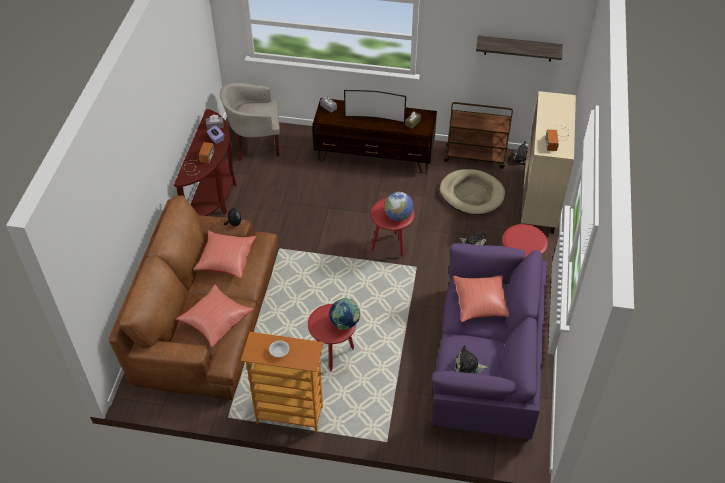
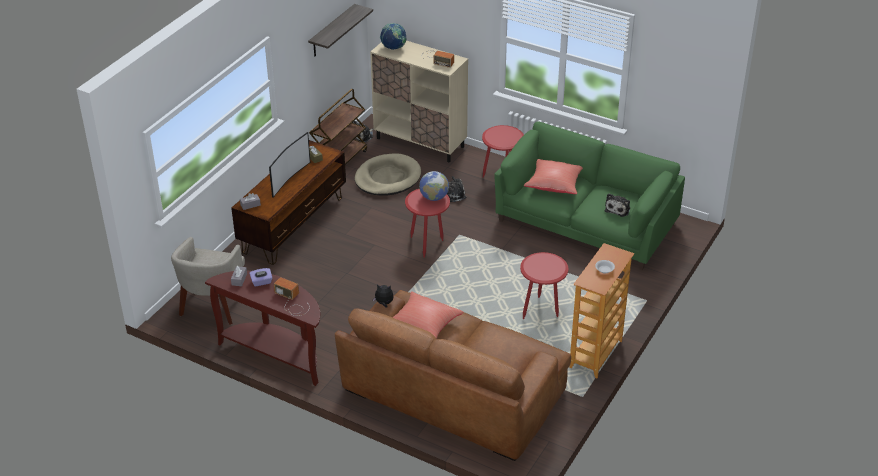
camera: 70 degrees left, 10 degrees down
(215, 321) = (502, 347): red pillow -> none
(345, 323) = (549, 259): globe -> globe (393, 48)
(486, 361) = (586, 223): purple sofa -> green sofa

